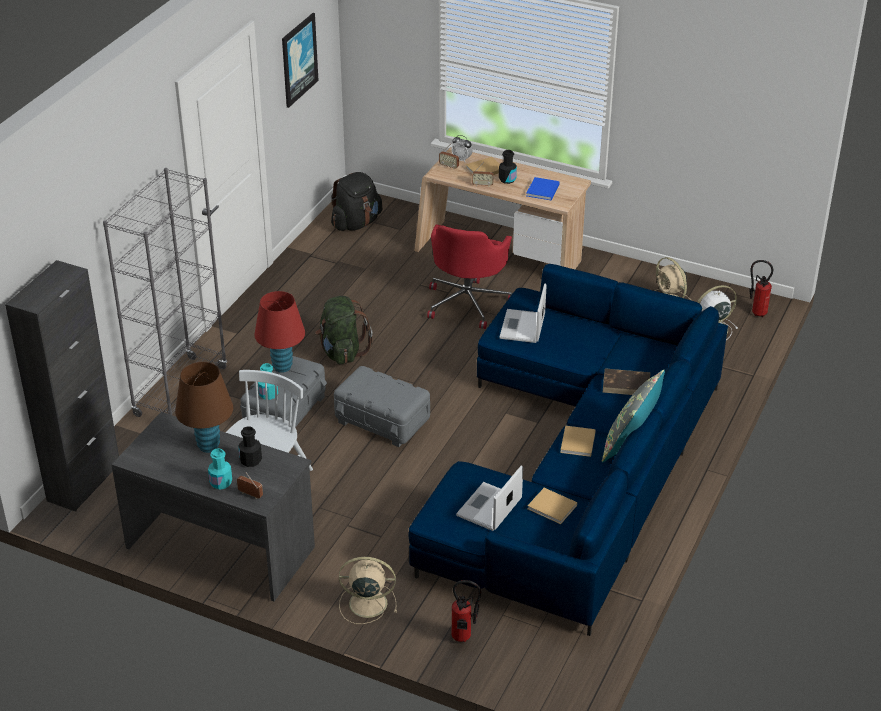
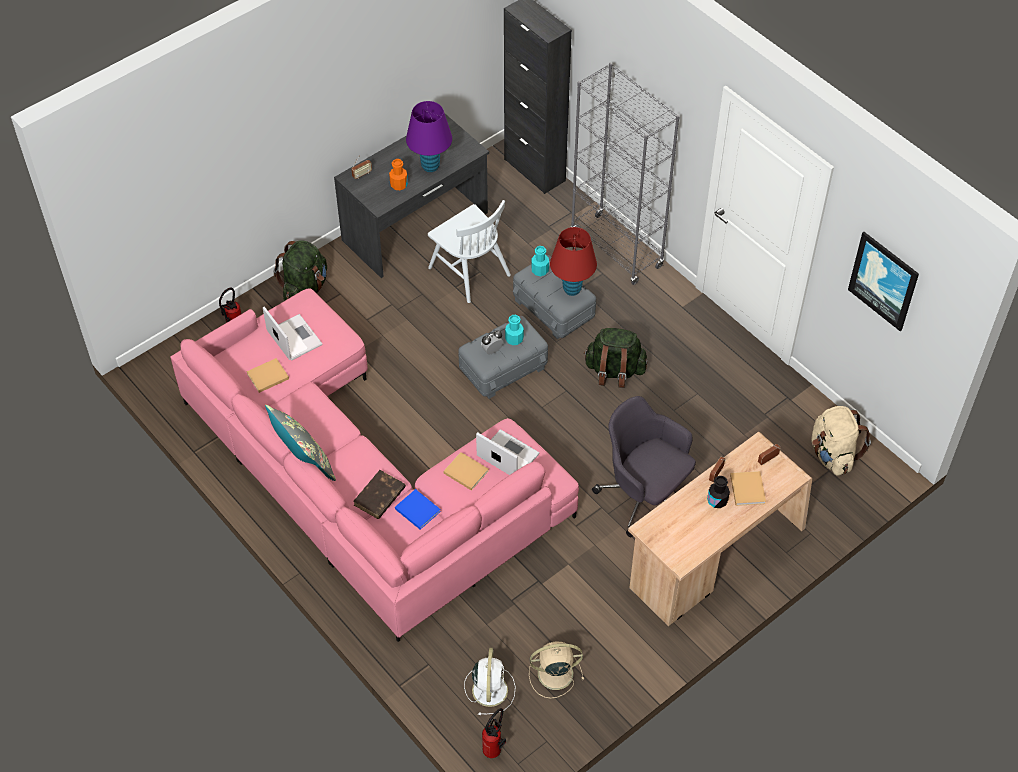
camera: 115 degrees right, 15 degrees up
(208, 446) = (430, 166): brown table lamp -> purple table lamp
(221, 483) = (385, 163): turquoise bottle -> turquoise bottle (514, 339)
(251, 460) = (399, 185): black bottle -> orange bottle
(356, 223) = (832, 455): black backpack -> beige backpack
(366, 603) = (305, 288): beige fan -> green backpack
(461, 159) = (778, 477): alarm clock -> alarm clock (492, 351)
(468, 302) = (644, 496): red office chair -> grey office chair
(542, 191) = (679, 523): blue book -> blue book (416, 509)
(577, 443) = (327, 425): beige book -> beige book (465, 471)
(578, 466) = (363, 479): blue sofa -> pink sofa

